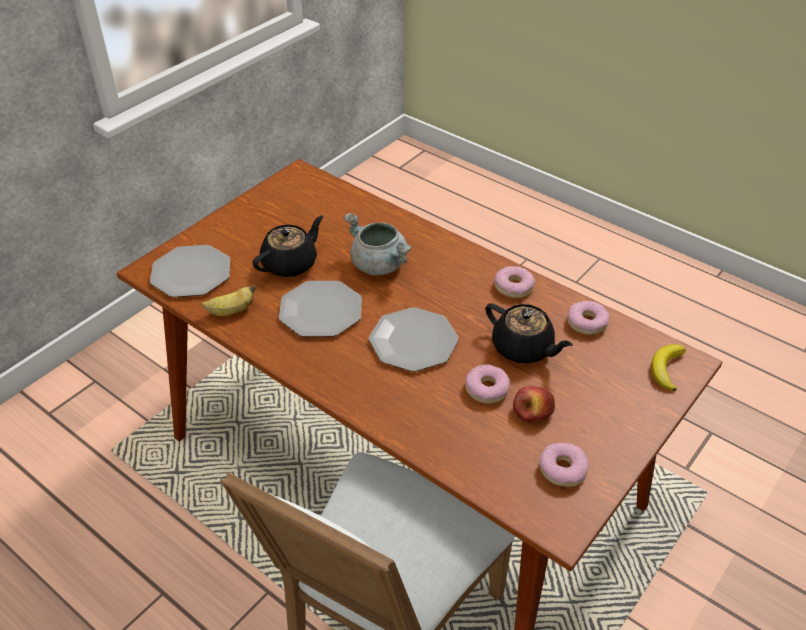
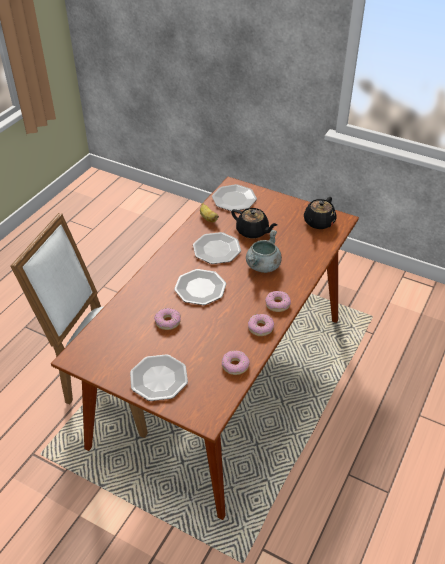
camera: 80 degrees right, 0 degrees up
(523, 348) = (204, 335): black teapot -> black teapot (318, 222)
(533, 411) = (153, 343): apple -> none
(563, 469) = (112, 357): donut -> donut (277, 304)
(611, 410) = (159, 378): none -> plate
(666, 369) = (200, 407): banana -> none

